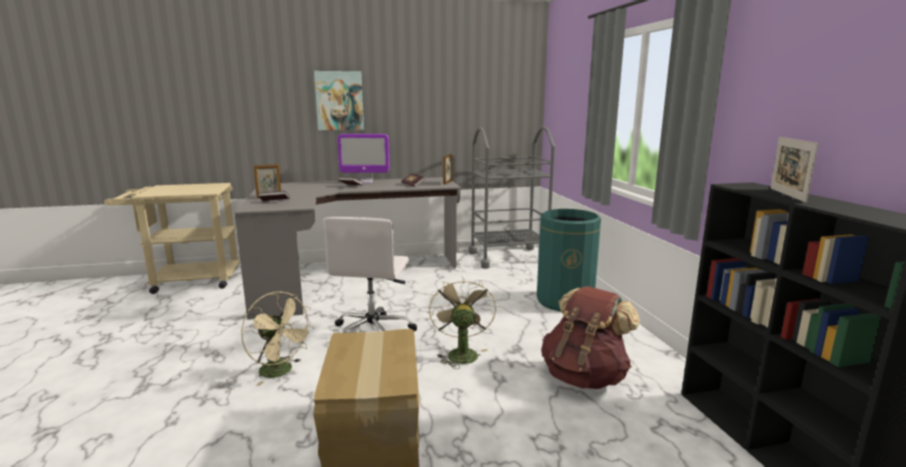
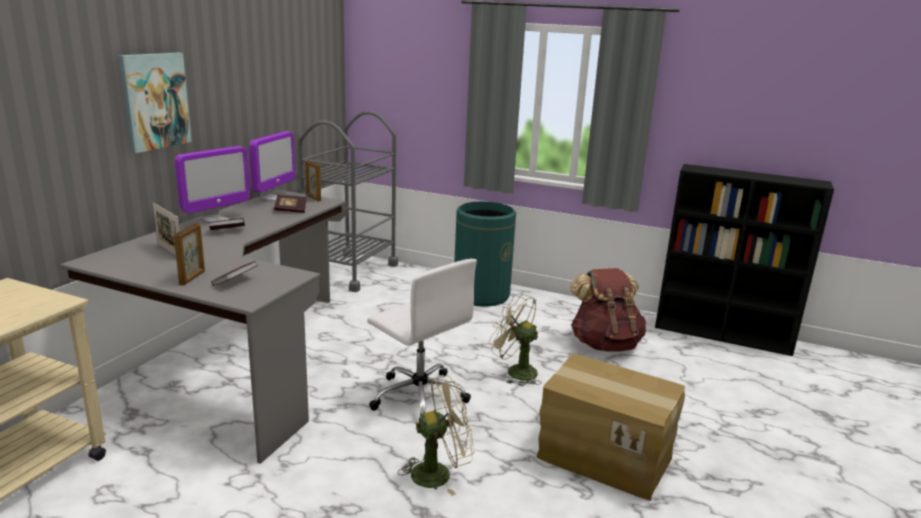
camera: 55 degrees left, 5 degrees up
(427, 179) = (273, 198): none -> monitor
(787, 195) = (732, 172): picture frame -> picture frame (169, 251)

